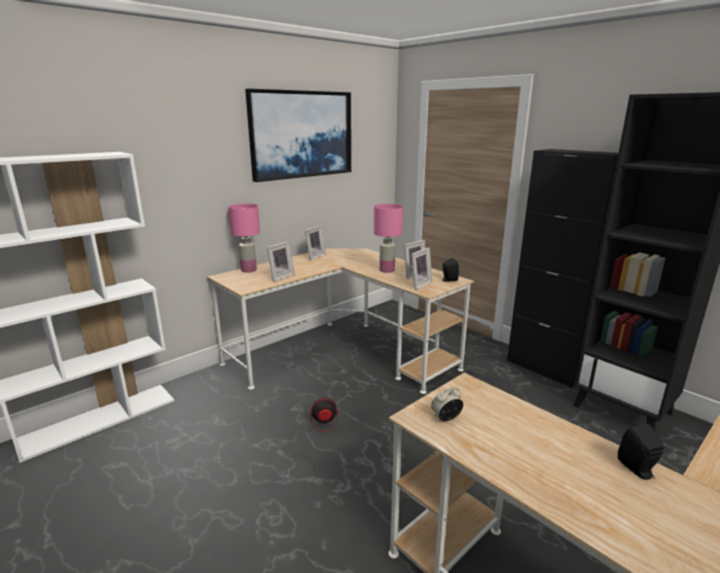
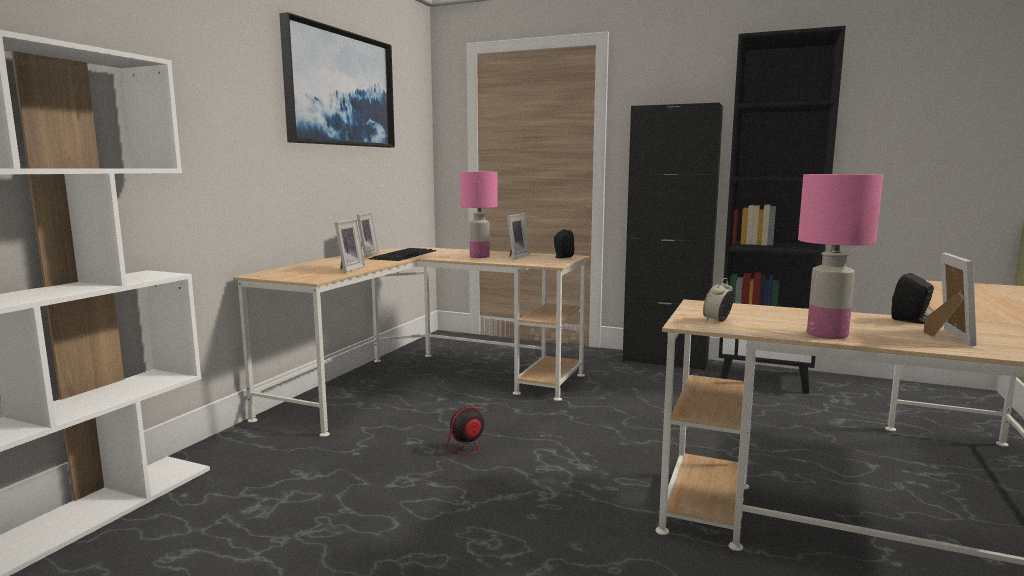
camera: 25 degrees left, 10 degrees down
(248, 270) = (289, 268): pink table lamp -> pink table lamp (827, 335)
(339, 259) = (404, 254): none -> keyboard
(418, 284) = (535, 261): picture frame -> picture frame (944, 336)

